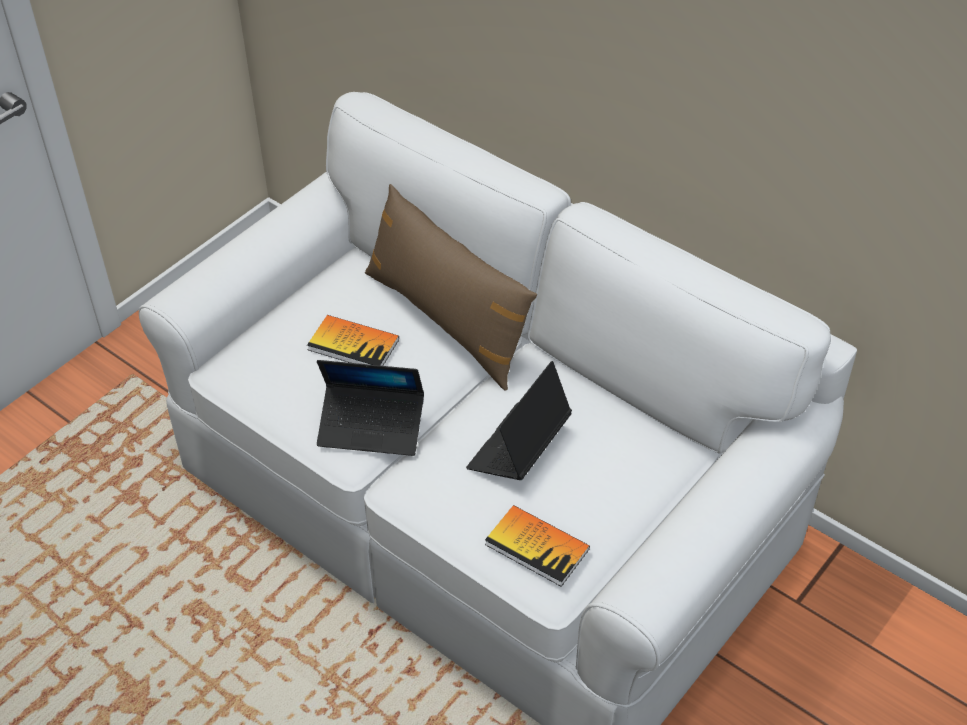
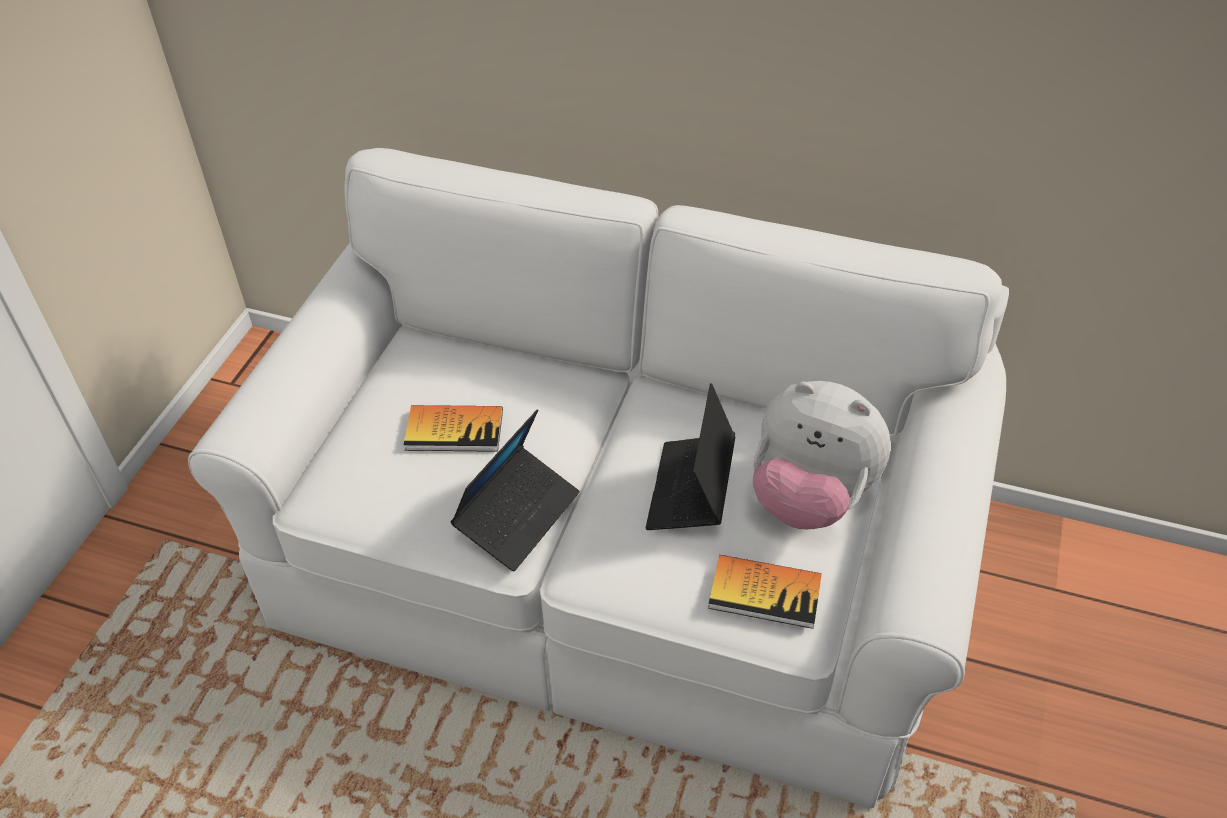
camera: 20 degrees left, 0 degrees up
(371, 427) = (517, 515): laptop -> laptop turned 45 degrees counterclockwise
(447, 320) = (545, 376): brown pillow -> none
(616, 483) = (810, 497): none -> plush toy

